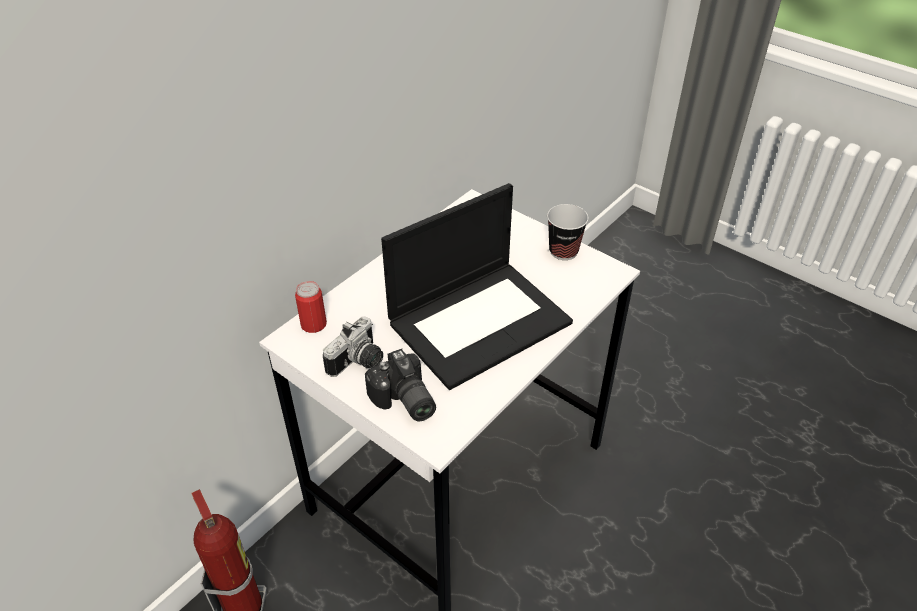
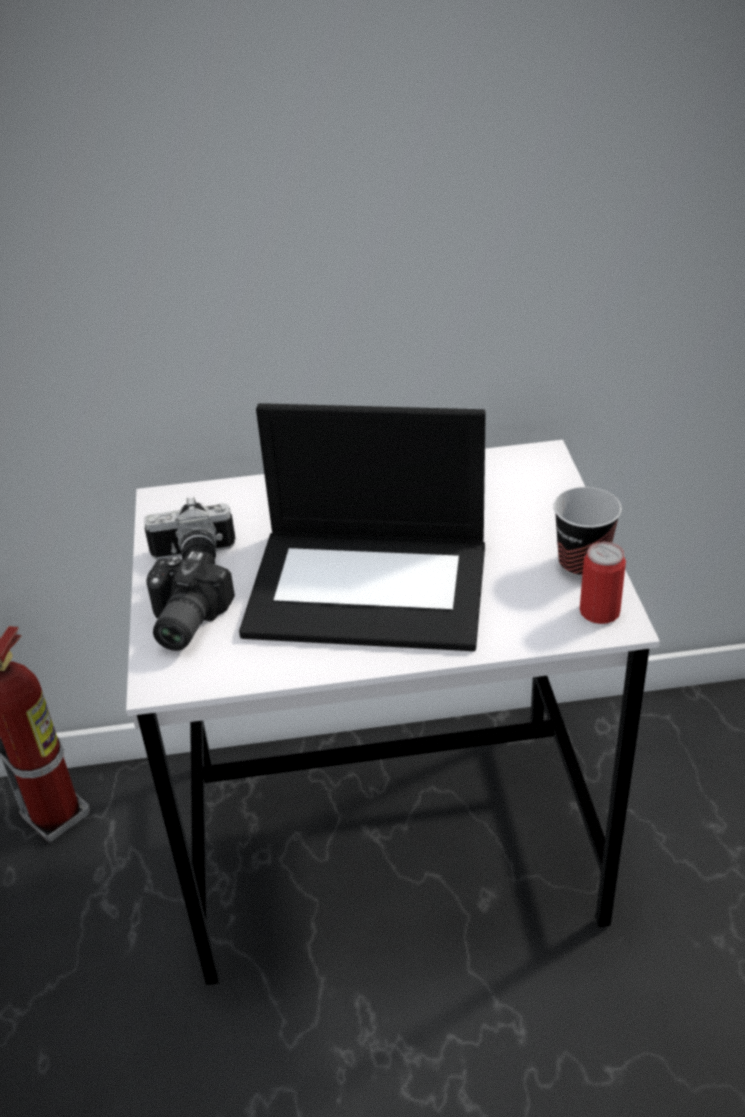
camera: 45 degrees right, 5 degrees down
(313, 324) = (203, 498): can -> can (599, 612)

